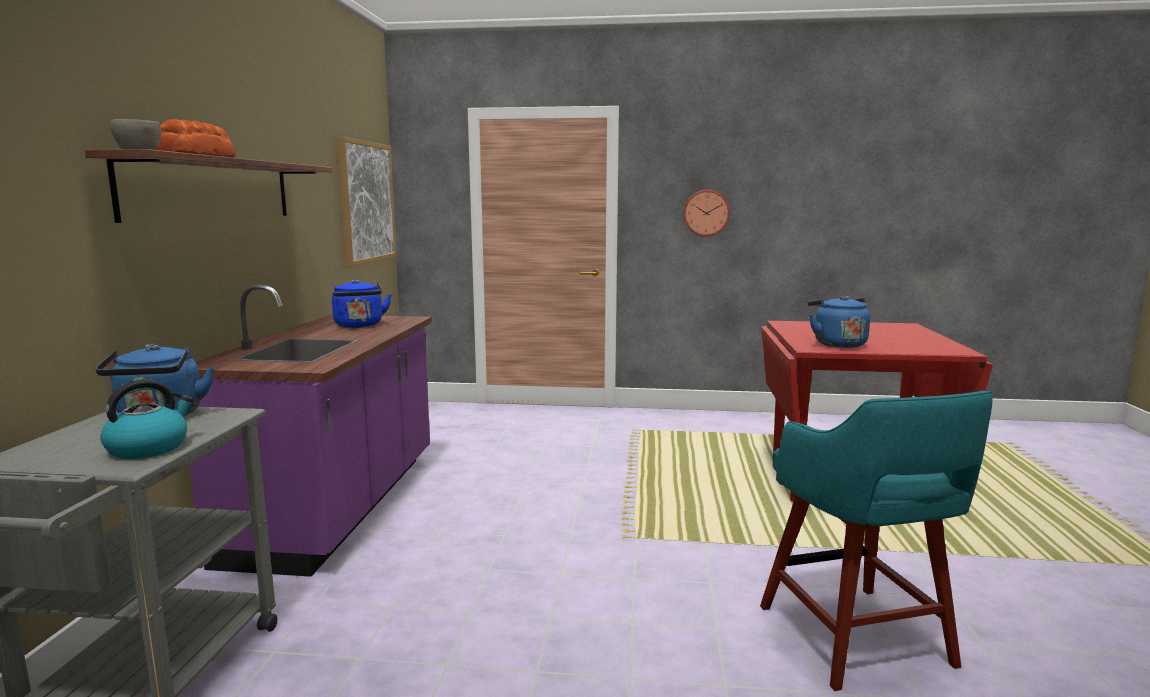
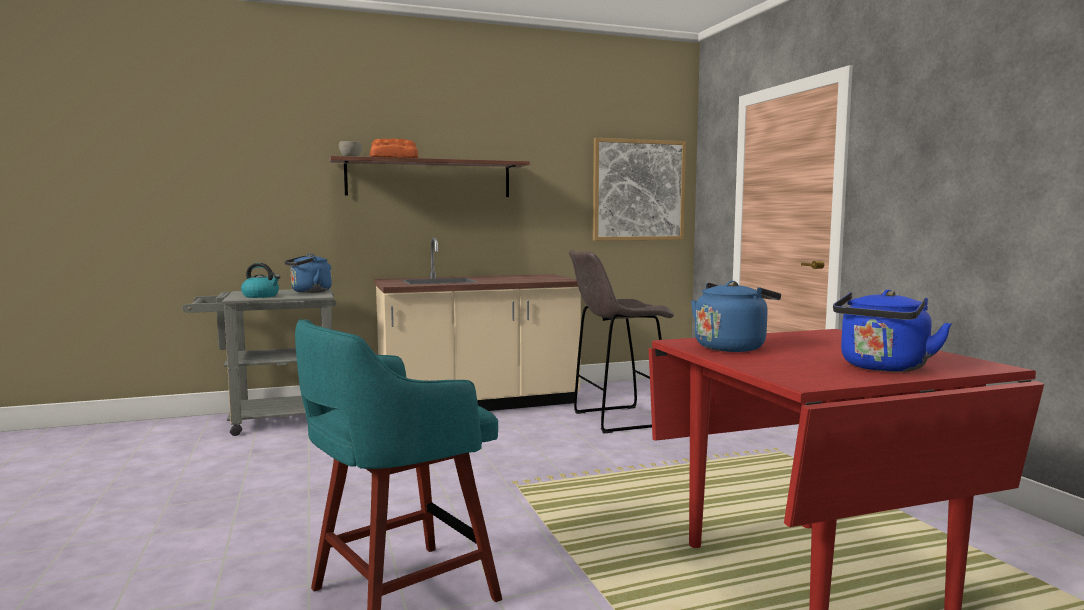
camera: 65 degrees right, 5 degrees down
(339, 506) = (479, 404): purple counter -> beige counter
(359, 326) = (523, 278): blue kettle -> blue kettle (882, 368)
(496, 457) = (616, 419): none -> grey stool
(706, 213) = (934, 189): wall clock -> none

